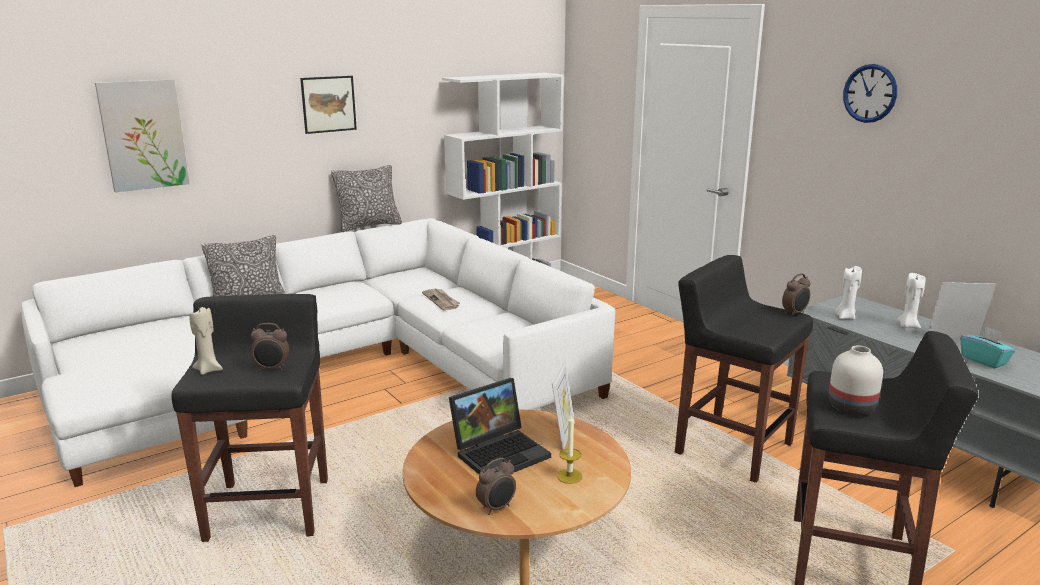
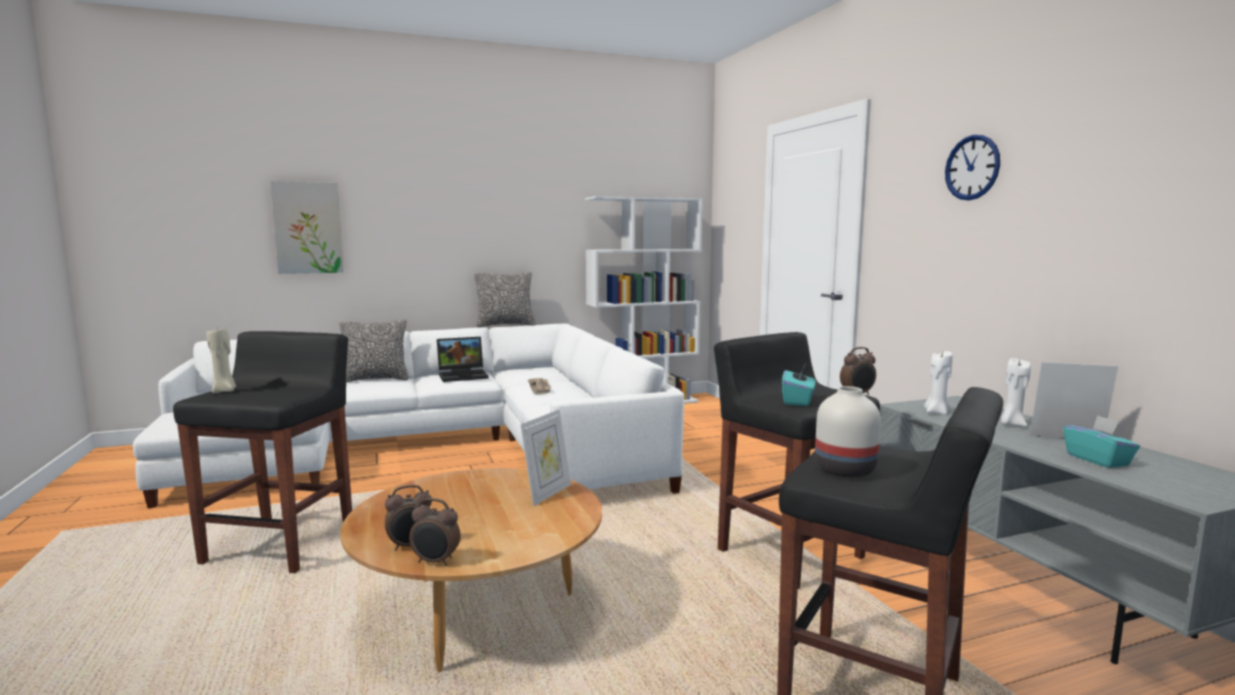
camera: 15 degrees right, 10 degrees down
(272, 369) = (276, 394): alarm clock -> alarm clock (435, 562)
(328, 104) = (475, 214): picture -> none
(501, 452) = (468, 500): laptop -> laptop (464, 375)
(569, 476) = (517, 528): candle -> none
(755, 327) = (797, 401): none -> turquoise tissue box

